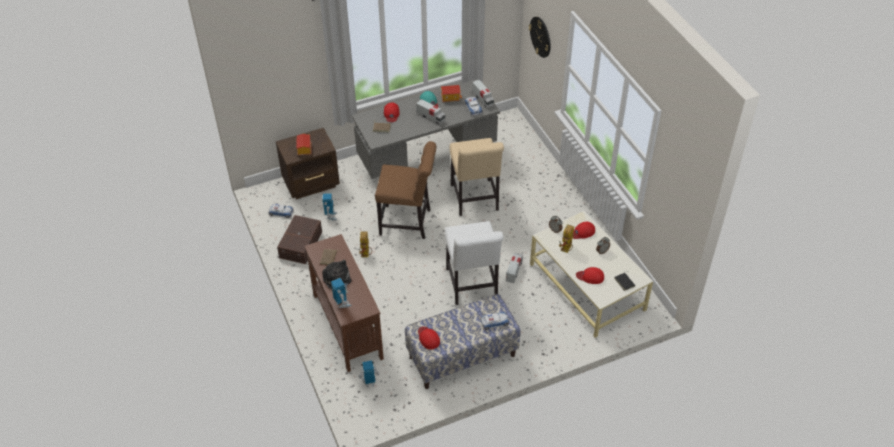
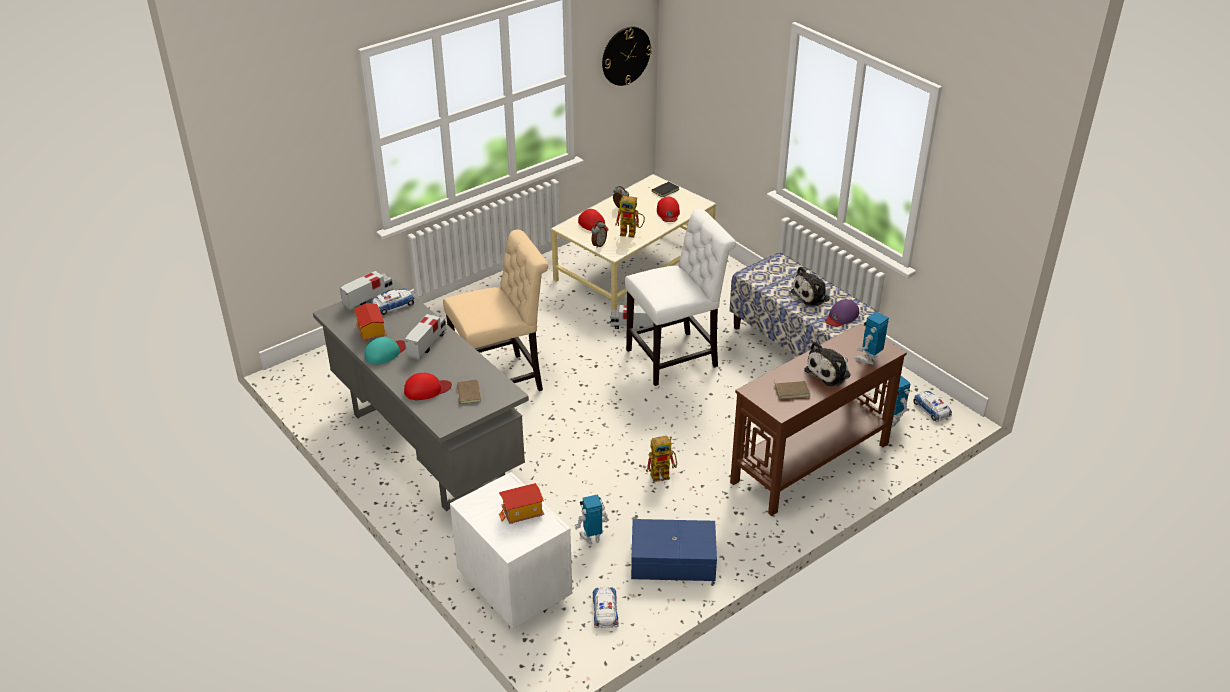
camera: 105 degrees left, 10 degrees down
(301, 244) = (672, 559): brown storage box -> blue storage box
(312, 183) = (515, 586): brown nightstand -> white nightstand
(408, 222) = (575, 441): brown chair -> none
(428, 338) = (841, 316): red cap -> purple cap
(458, 330) = (812, 295): none -> plush toy
(494, 322) = (782, 270): toy car -> toy car (931, 409)
(540, 36) = (293, 177): wall clock -> wall clock (625, 55)

